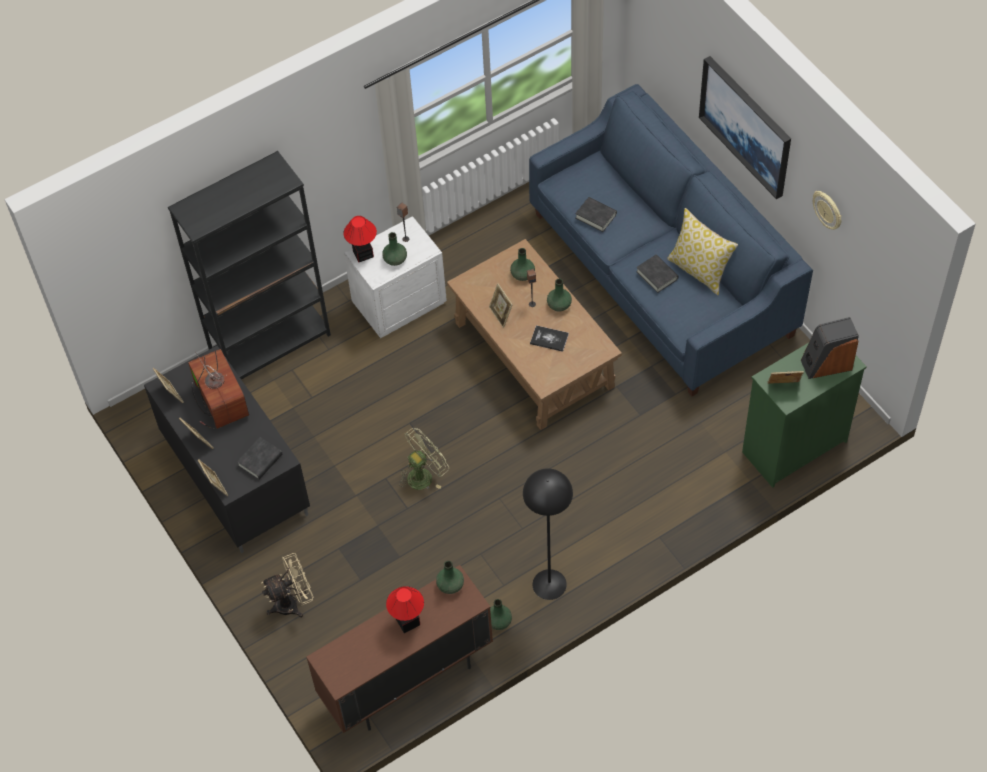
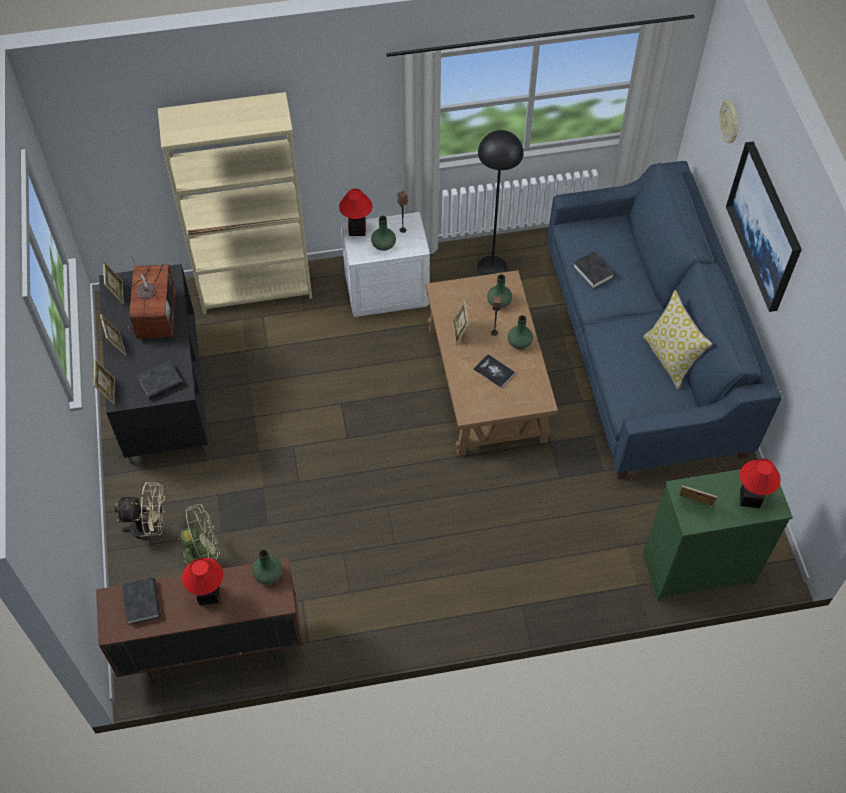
camera: 20 degrees right, 0 degrees up
(271, 345) = (256, 288): black bookcase -> beige bookcase
(423, 474) = (329, 456): green fan -> green fan (202, 552)
(498, 621) = (327, 626): green vase -> none
(549, 584) = (393, 609): black floor lamp -> black floor lamp (492, 267)
(657, 275) = (626, 348): black book -> black book (142, 602)
(826, 364) = (750, 498): speaker -> table lamp
(828, 210) = (814, 339): wall clock -> wall clock (730, 122)

